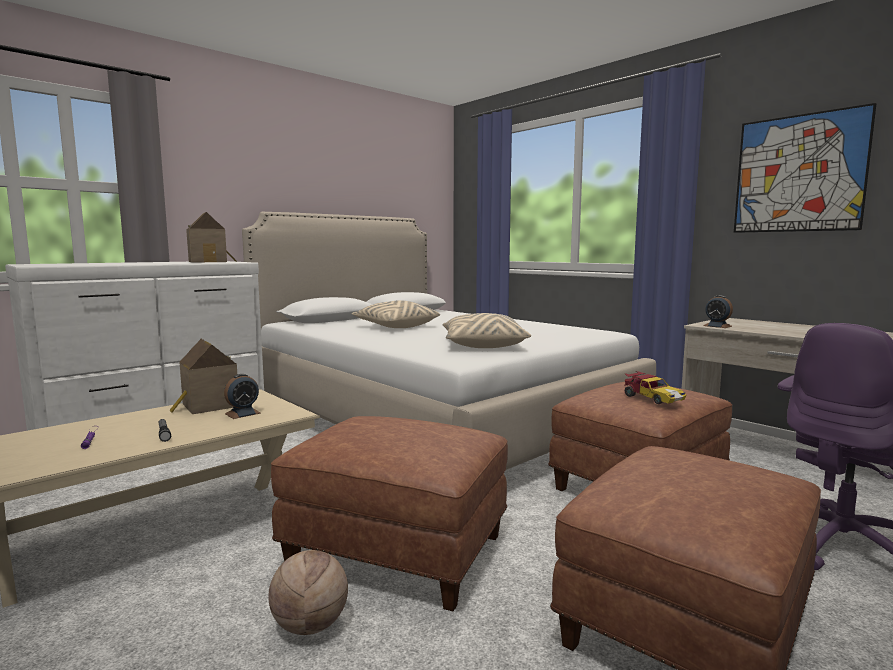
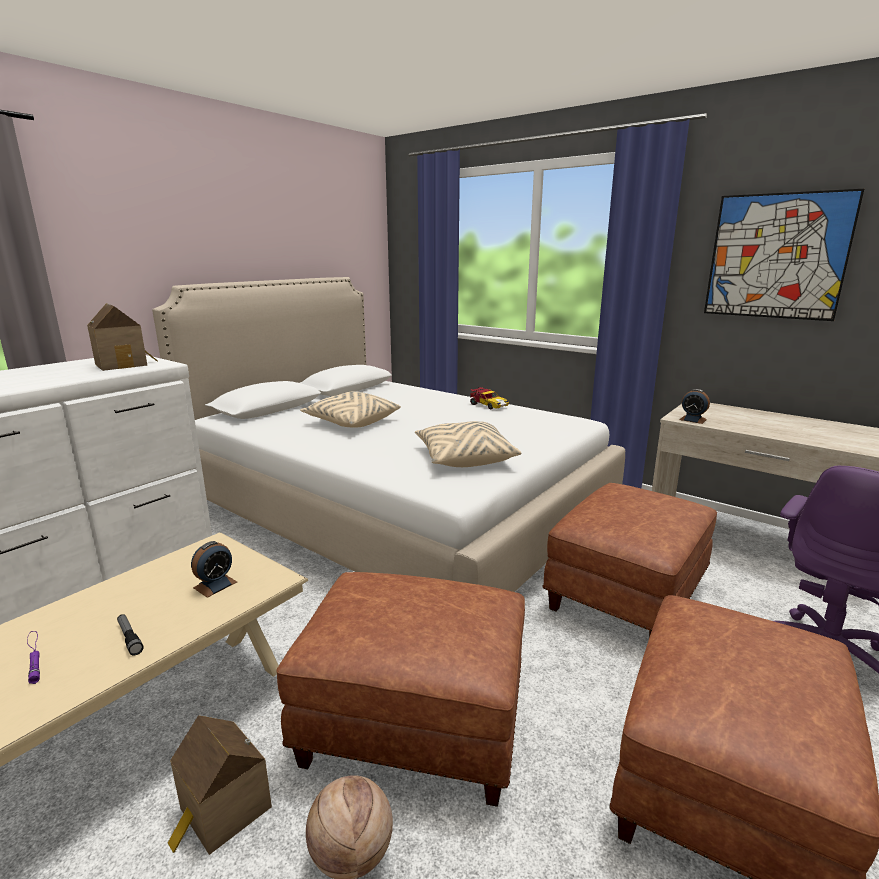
camera: 10 degrees left, 10 degrees up
(207, 406) = (166, 573): toy house -> toy house (222, 811)
(652, 398) = (650, 520): toy car -> toy car (488, 405)

